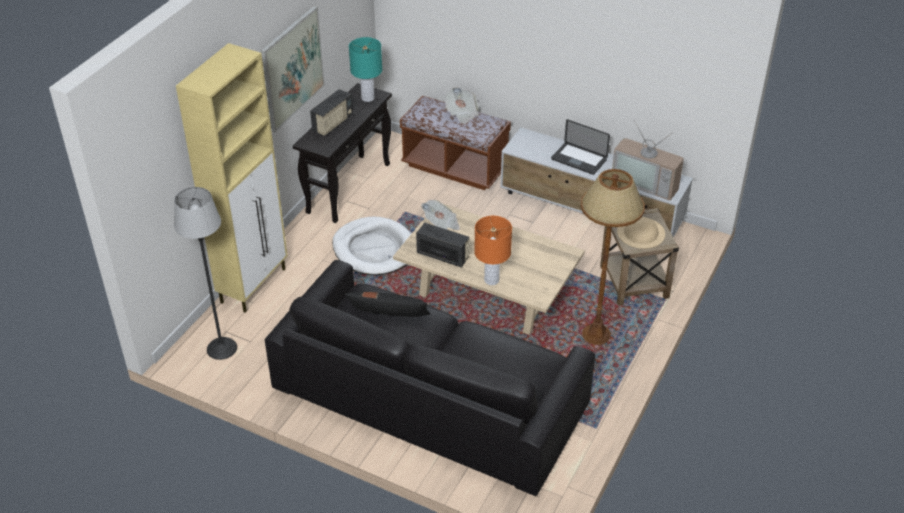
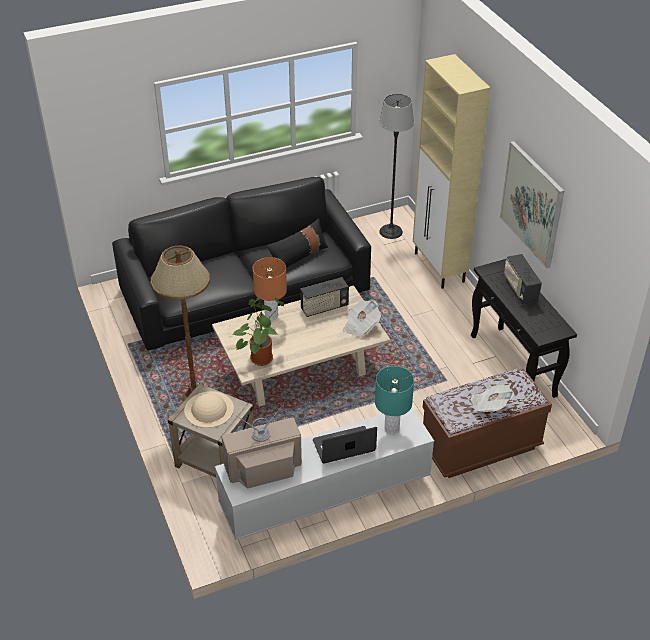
camera: 130 degrees right, 0 degrees up
(367, 98) = (543, 327): turquoise table lamp -> turquoise table lamp (391, 429)
(374, 249) = (417, 340): white dog bed -> none
(545, 256) = (261, 357): none -> potted plant

